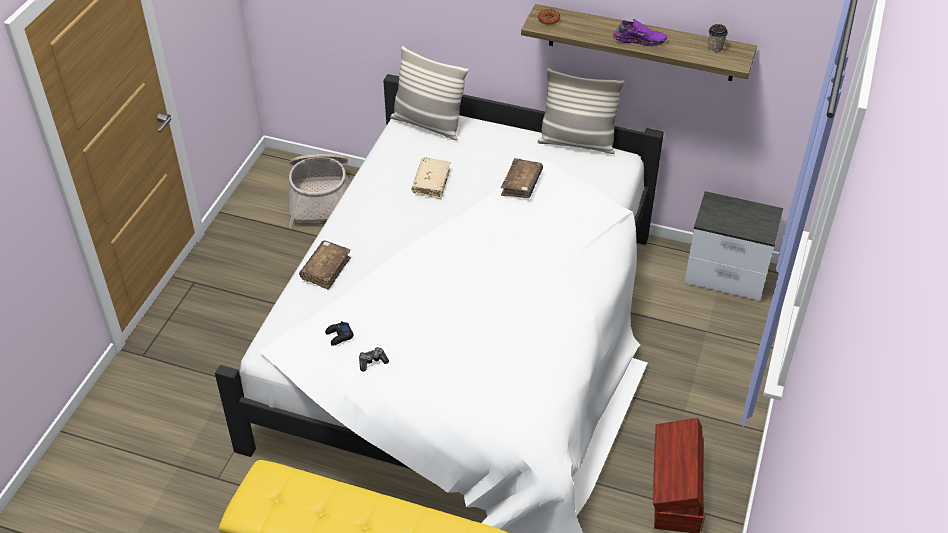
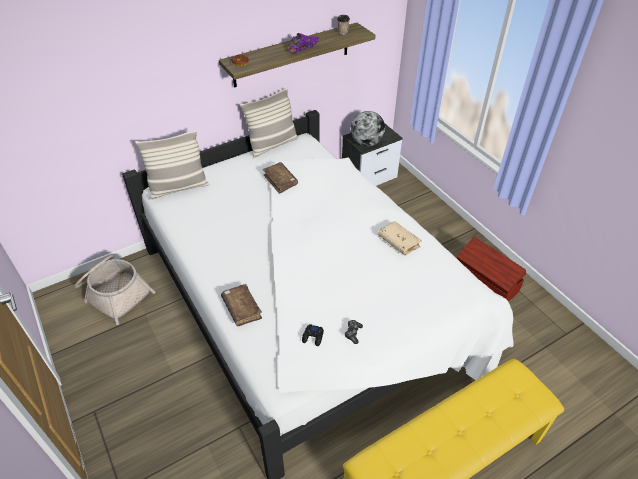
camera: 50 degrees left, 0 degrees up
(431, 183) = (229, 215): beige book -> beige book (398, 242)
(719, 219) = (366, 143): none -> globe

